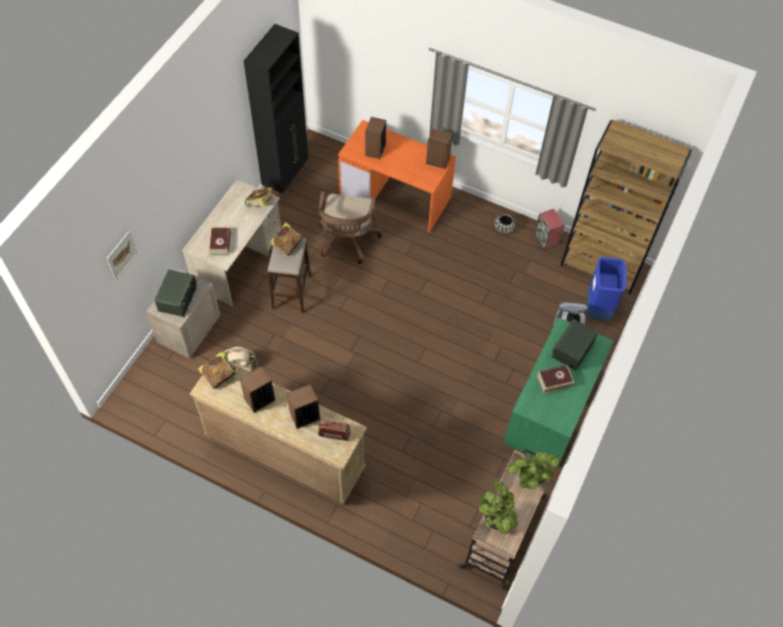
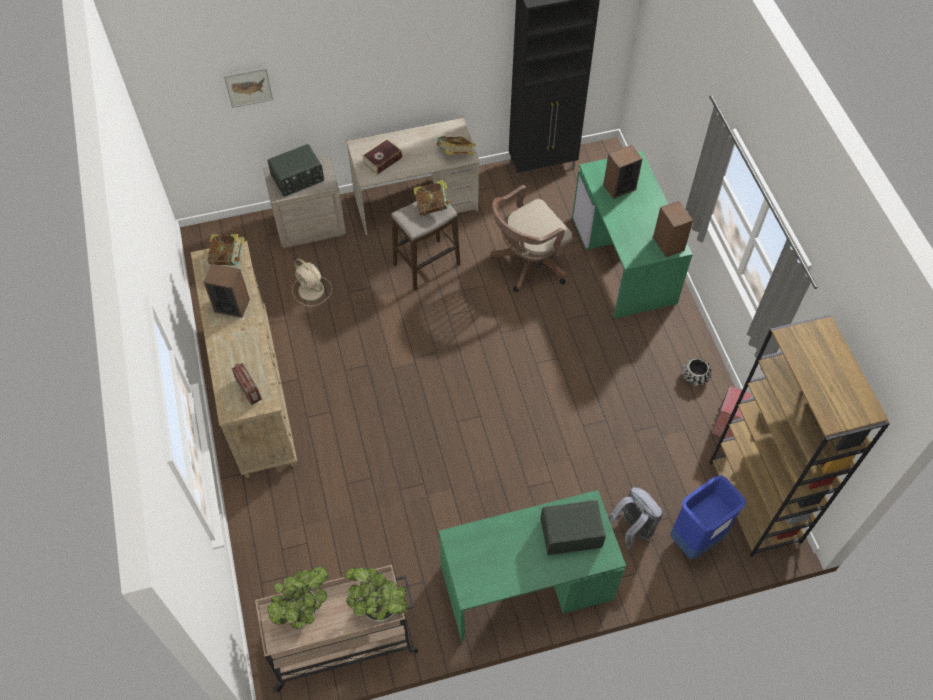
camera: 50 degrees right, 0 degrees up
(304, 416) = (246, 352): speaker -> none
(396, 196) = (624, 260): orange desk -> green desk
(554, 381) = (514, 544): book -> none

